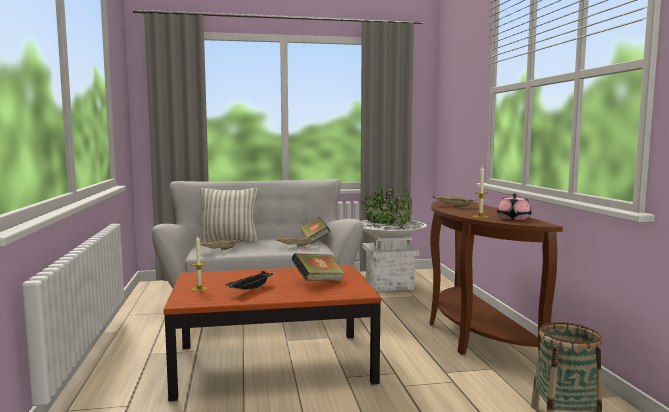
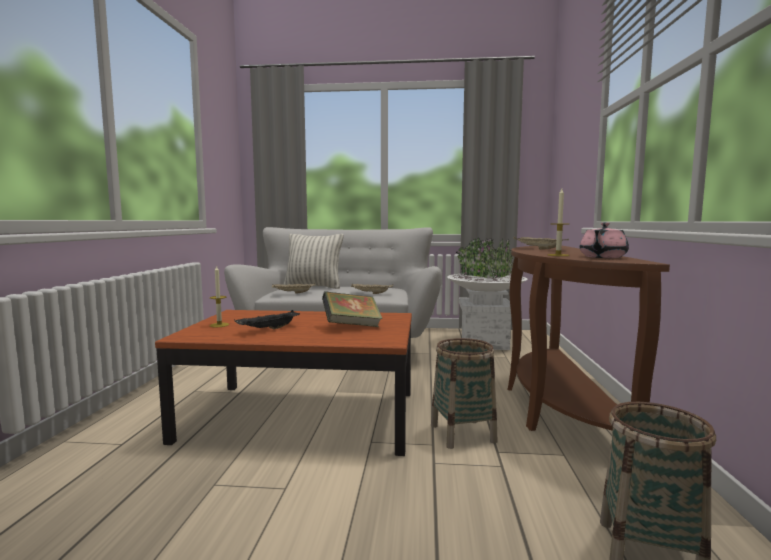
camera: 15 degrees right, 0 degrees up
(314, 240) = (397, 289): book -> none
(413, 362) = (462, 433): none -> basket

